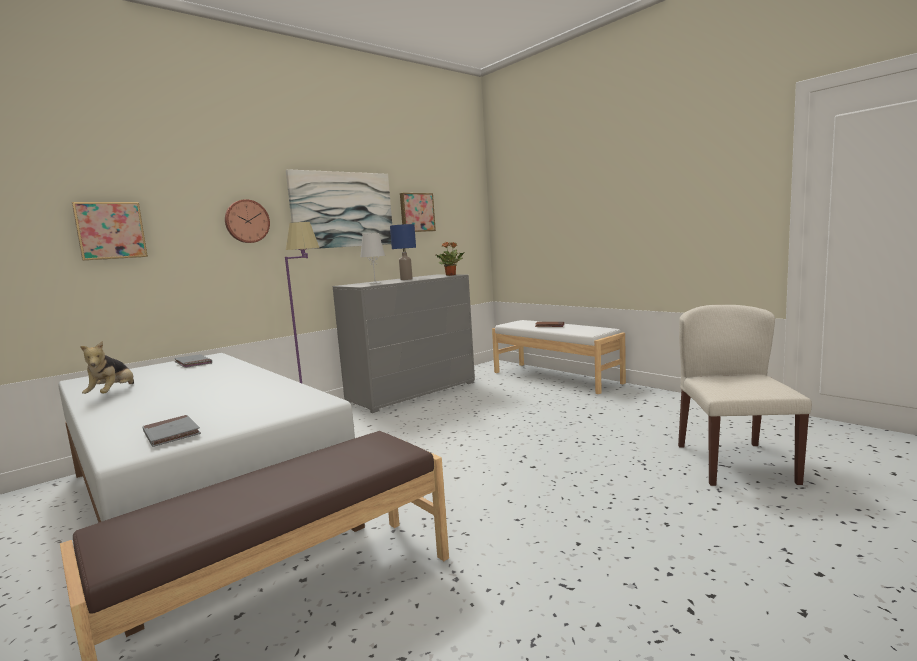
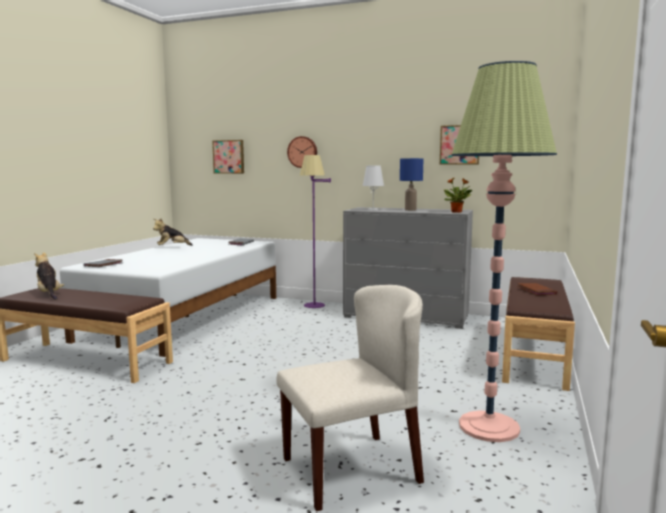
camera: 60 degrees right, 0 degrees up
(186, 517) = (49, 294): none -> plush toy
(342, 210) = (379, 143): picture -> none
(556, 377) = (534, 355): white bench -> brown bench
(673, 412) = (489, 427): none -> floor lamp

